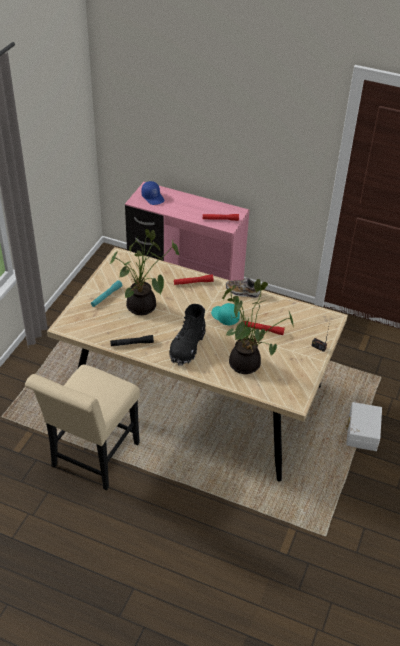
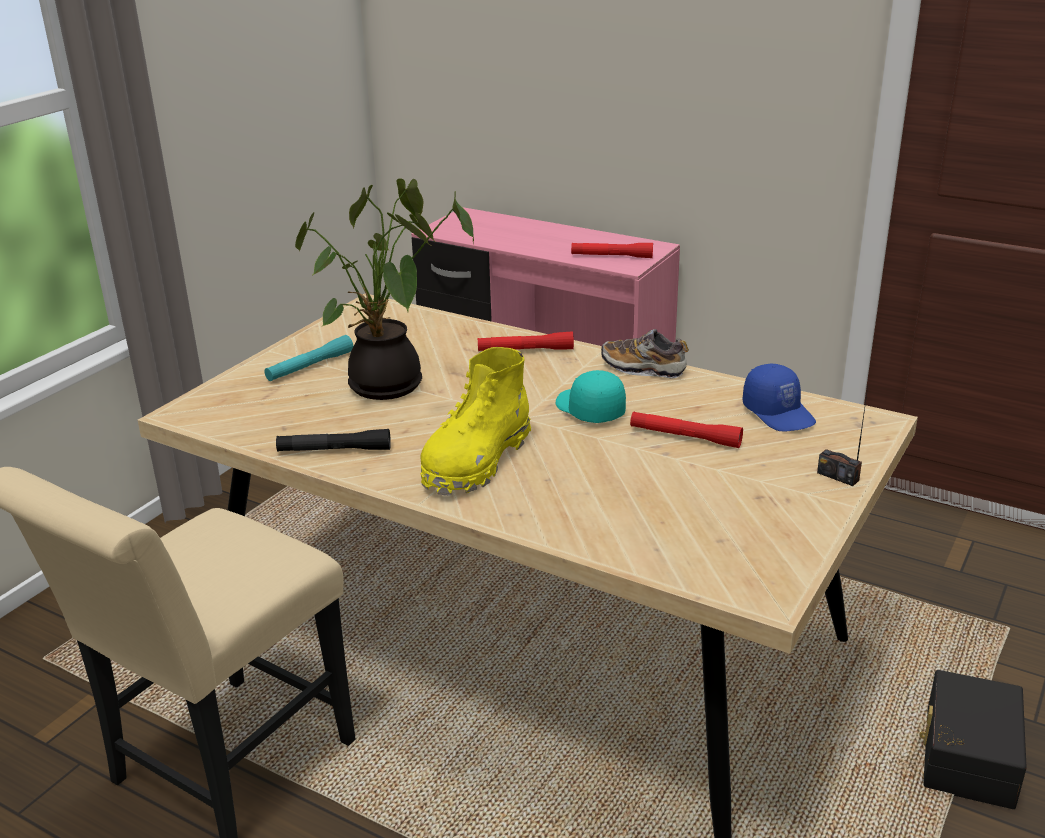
camera: 10 degrees right, 15 degrees down
(153, 197) = (474, 226): blue cap -> blue cap (779, 413)
(187, 347) = (476, 461): black boot -> yellow boot
(247, 363) = (632, 501): potted plant -> none
(361, 432) = (965, 755): white storage box -> black storage box

